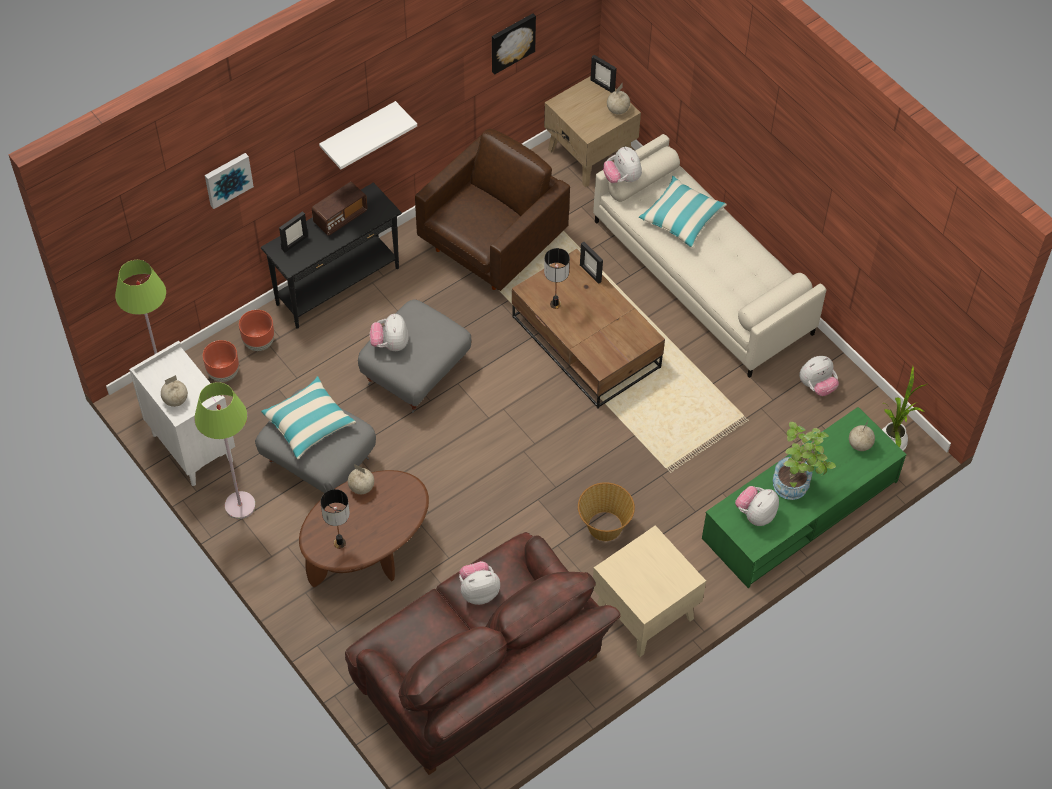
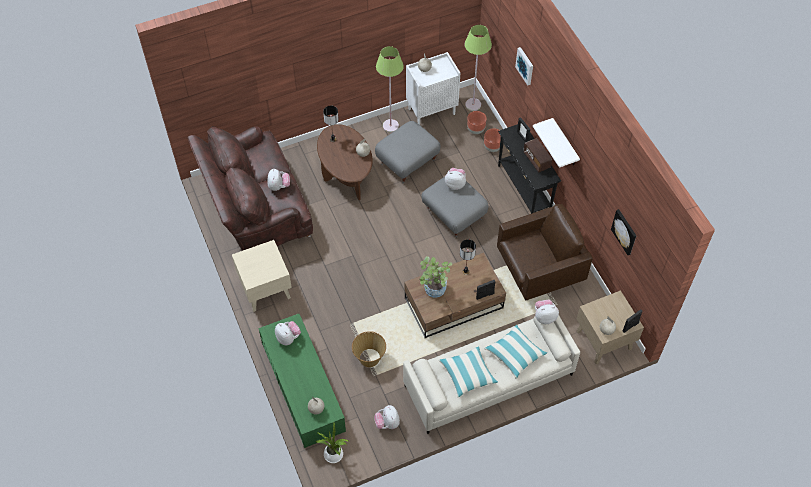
camera: 105 degrees right, 0 degrees up
(309, 423) = (412, 140): pillow -> pillow (467, 374)
(492, 244) = (539, 270): brown armchair -> brown armchair turned 75 degrees counterclockwise
(604, 526) = (325, 283): basket -> basket (369, 357)
(796, 486) = (300, 365): potted plant -> potted plant (433, 291)

